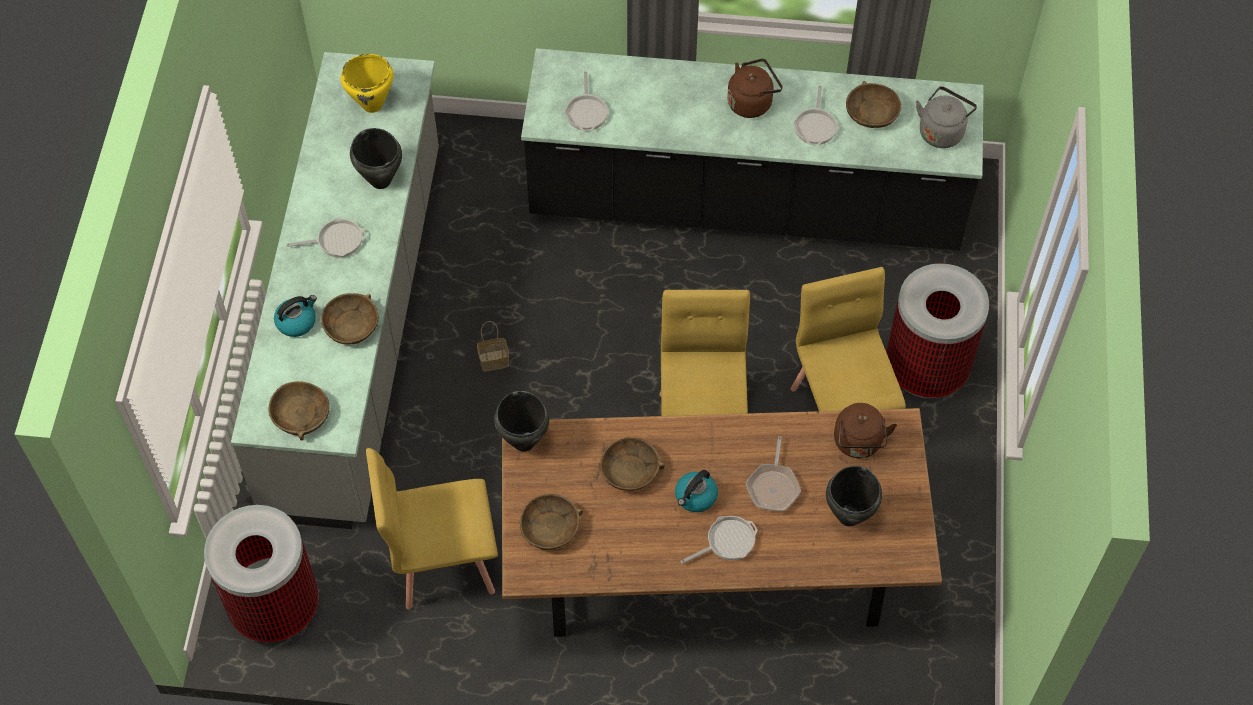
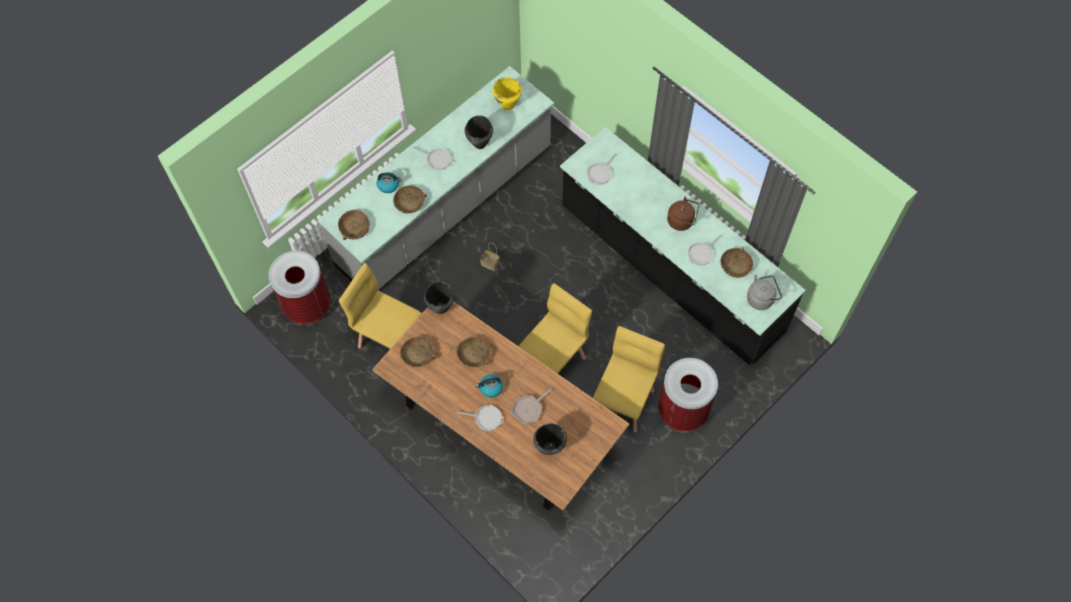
camera: 40 degrees right, 5 degrees up
(858, 444) = (585, 419): brown kettle -> none

